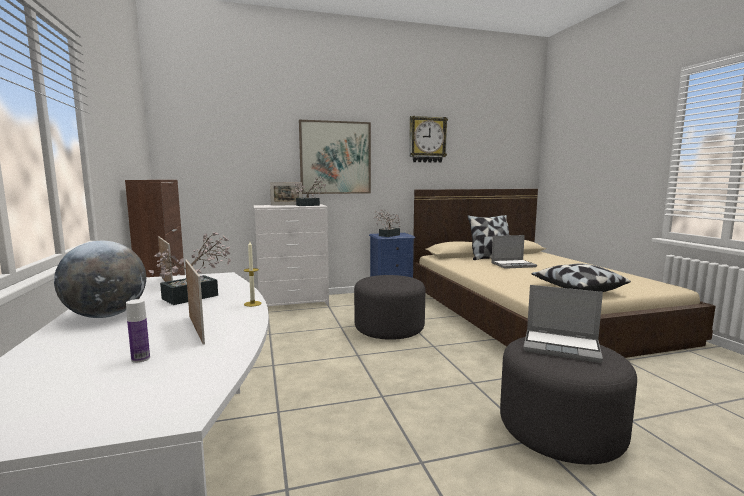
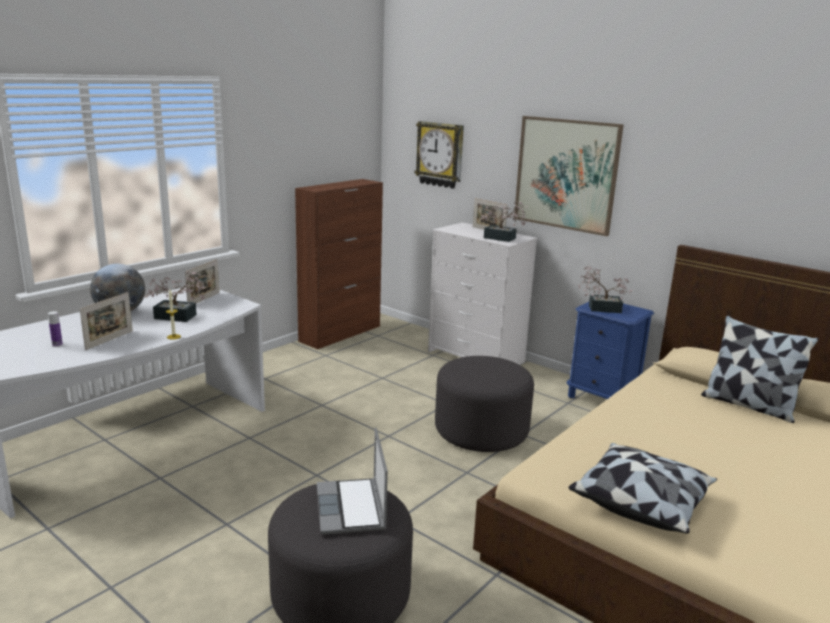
camera: 55 degrees right, 10 degrees up
(427, 140) = (723, 160): wall clock -> wall clock (440, 154)
(513, 265) = (724, 431): laptop -> none

